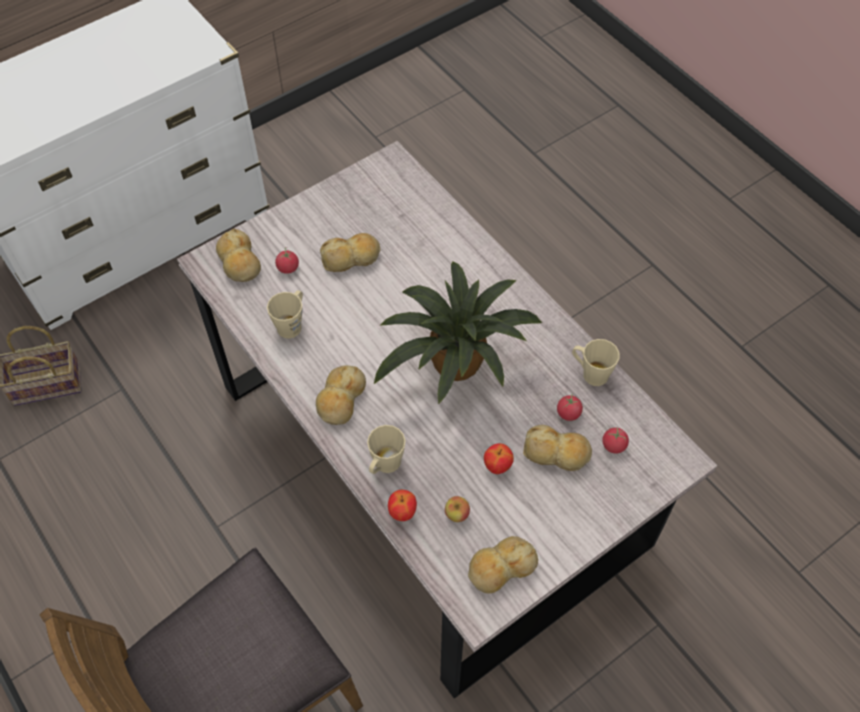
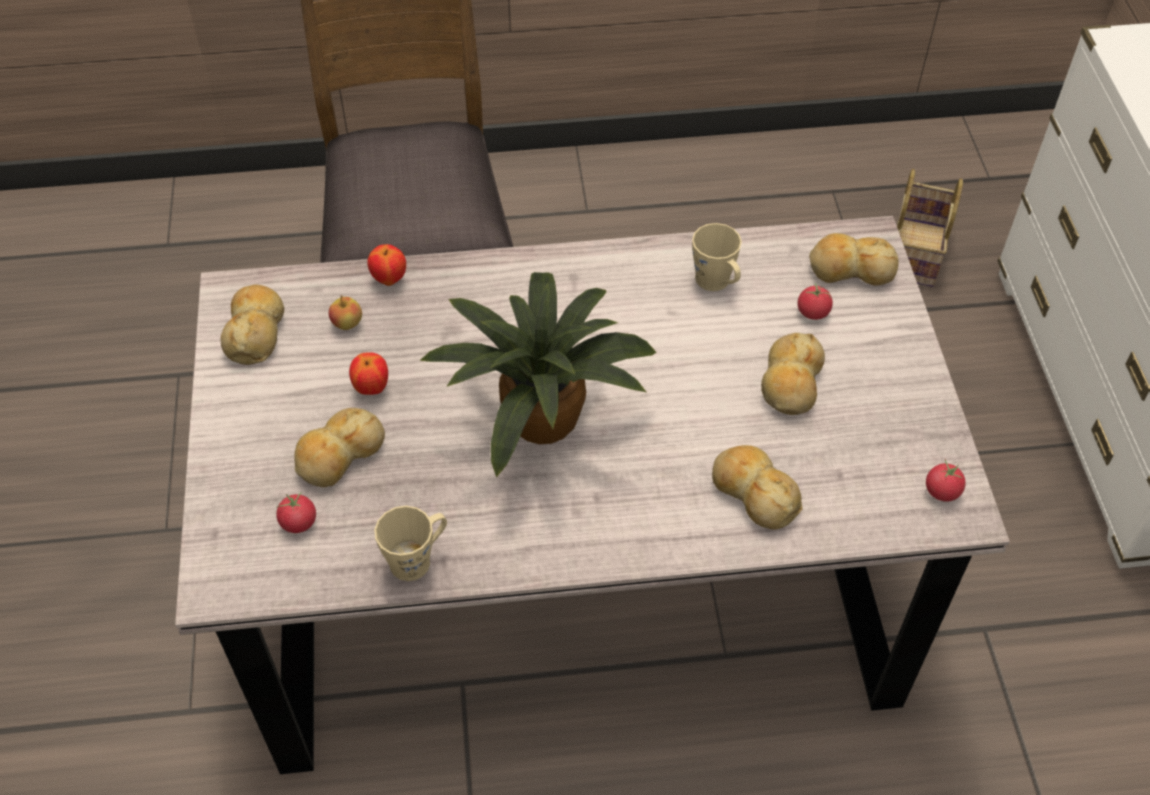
camera: 120 degrees right, 5 degrees down
(340, 400) = (572, 285): bread -> bread (754, 493)
(384, 465) = (457, 288): beige mug -> none
(568, 413) = (381, 499): tomato -> tomato (942, 491)

